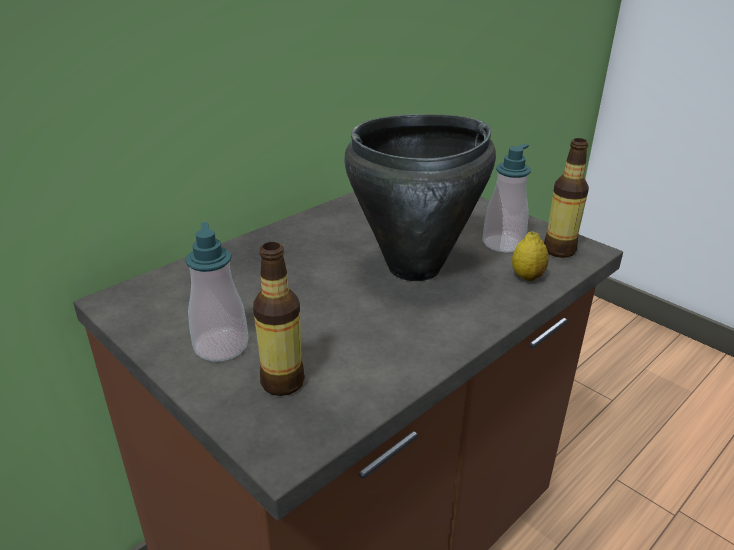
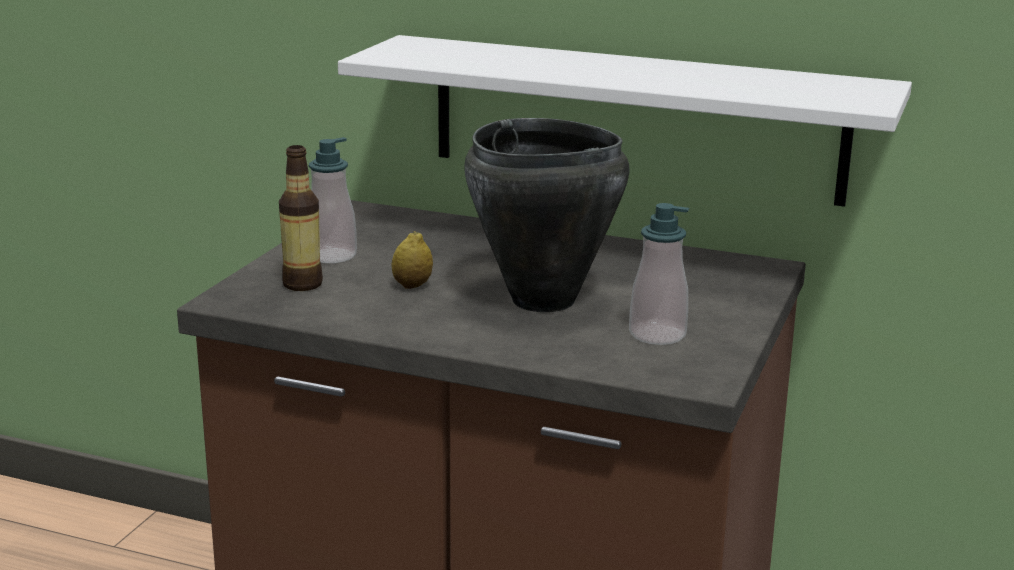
camera: 65 degrees right, 10 degrees down
(301, 112) = (635, 119): none -> white shelf
(527, 276) = (589, 354): lemon -> lemon (412, 285)
(559, 250) = (679, 366): bottle -> none

